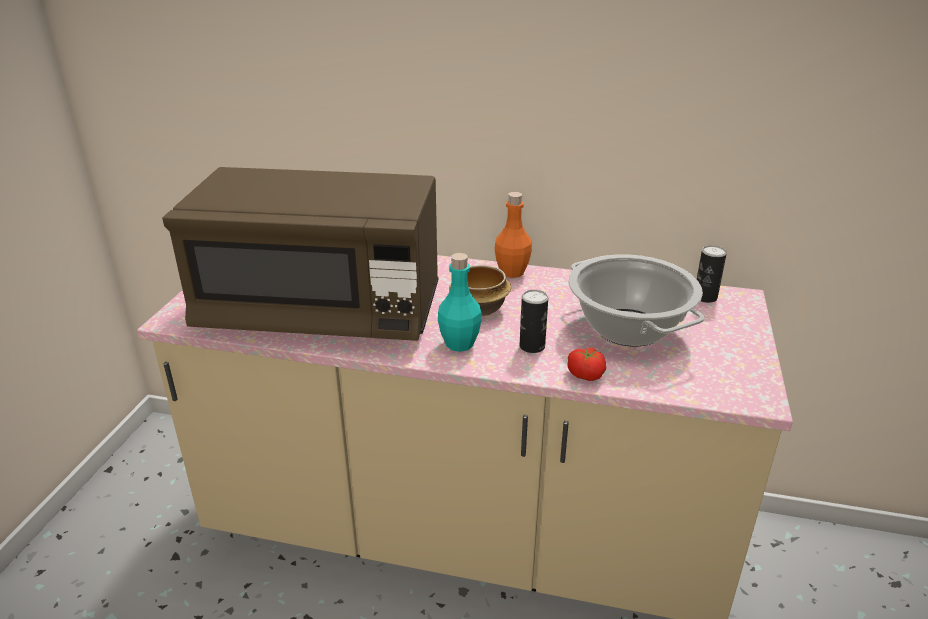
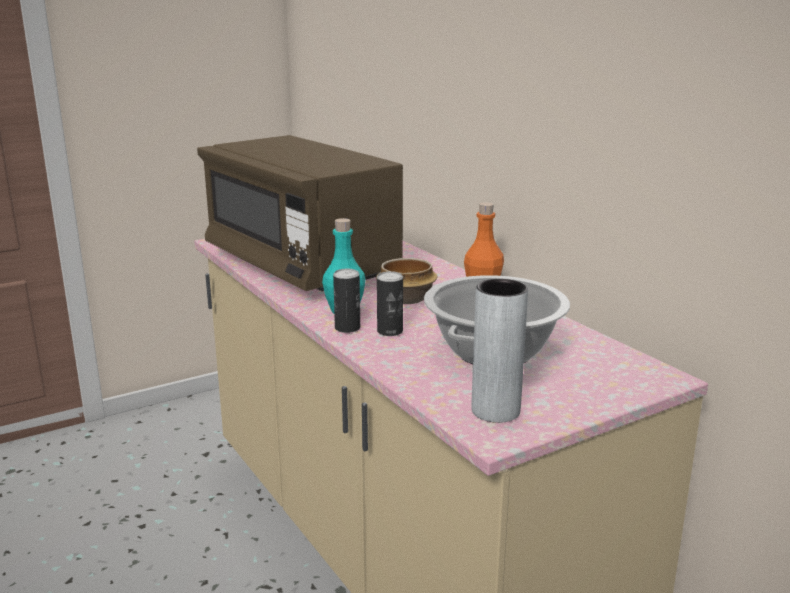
camera: 45 degrees right, 10 degrees down
(586, 374) = (390, 360): tomato -> none
(705, 297) = (623, 363): can -> can (347, 328)
(722, 378) = (495, 411): none -> grey vase

